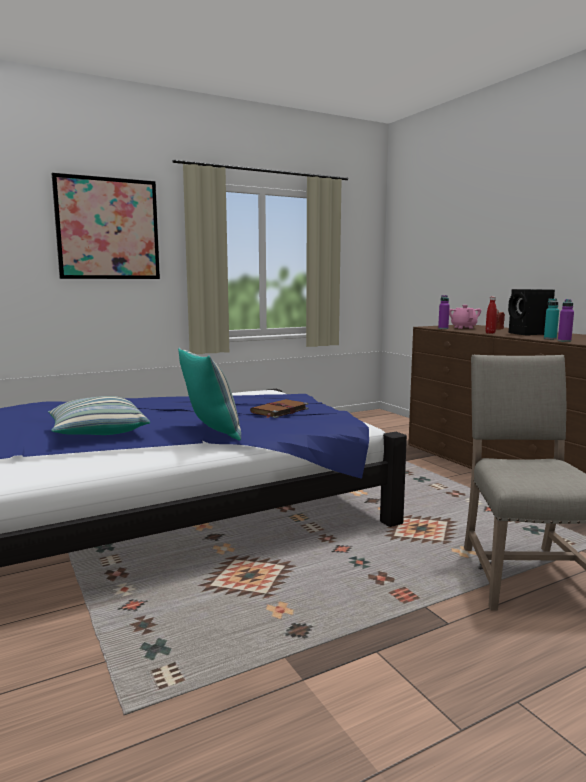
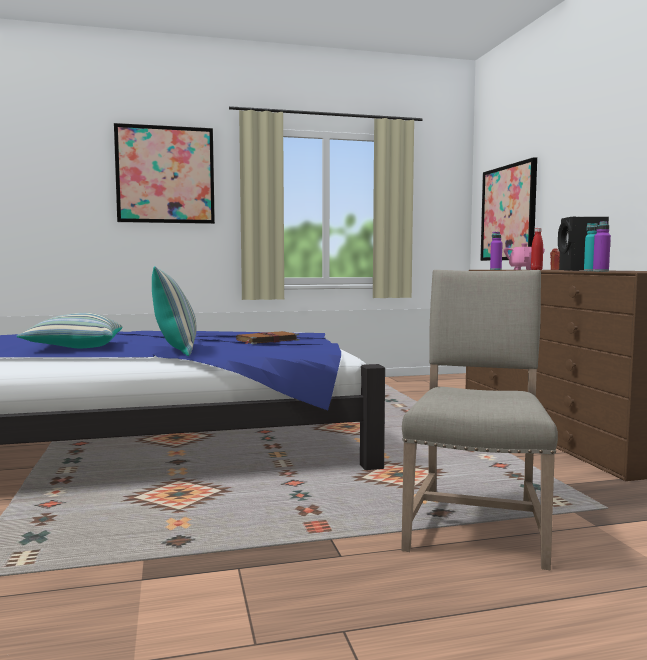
camera: 15 degrees right, 5 degrees down
(428, 270) = (508, 213): none -> picture

